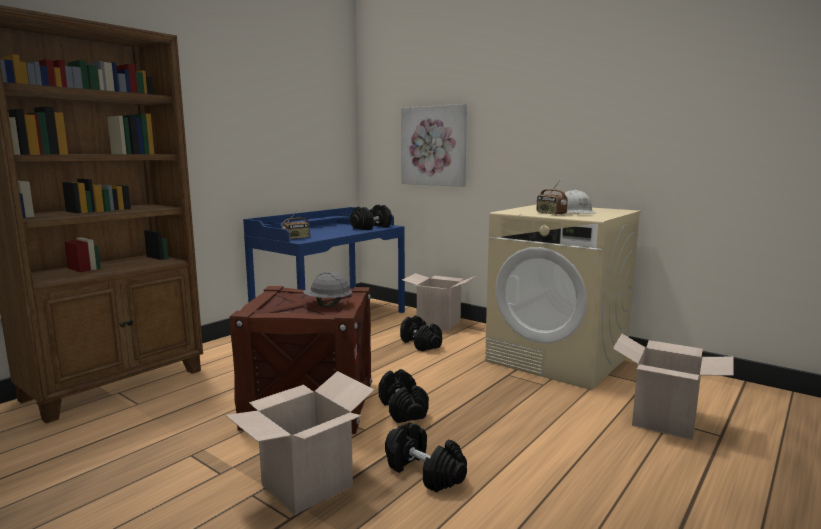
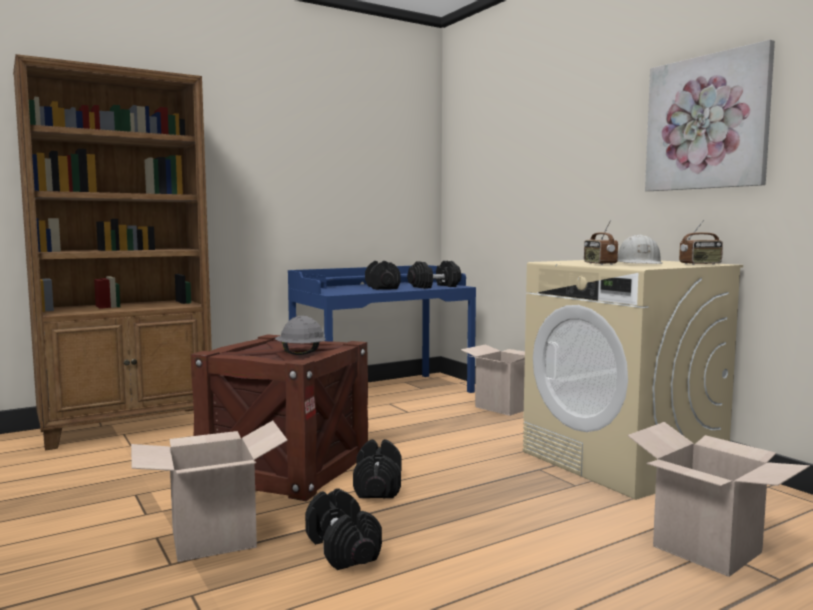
camera: 20 degrees right, 5 degrees down
(296, 238) = (334, 291): radio -> radio (700, 264)
(420, 344) = (461, 425): black dumbbell -> black dumbbell (382, 287)
(434, 146) = (512, 190): picture -> picture (707, 123)

